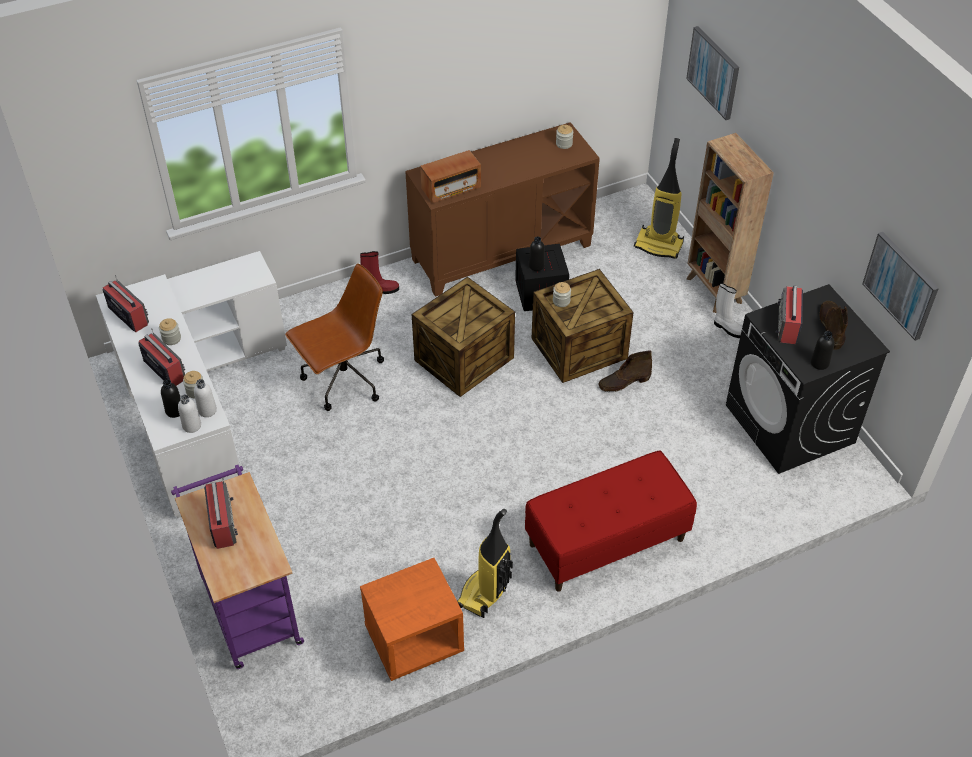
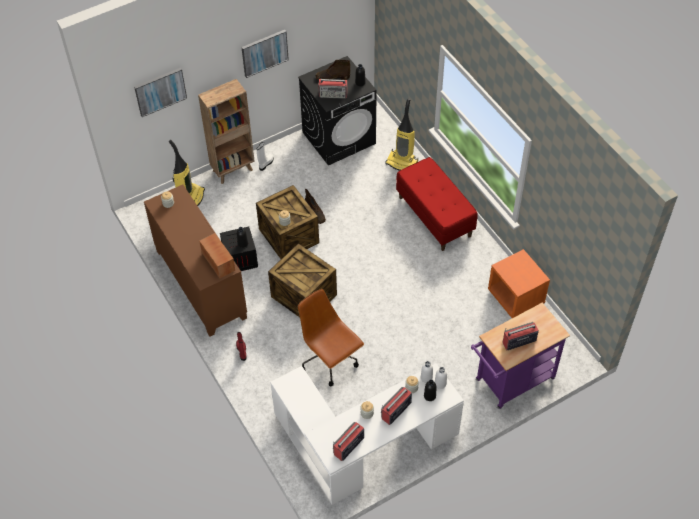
camera: 95 degrees left, 5 degrees up
(485, 593) = (479, 268): vacuum cleaner -> vacuum cleaner (402, 162)
(901, 285) = (337, 27): picture -> picture (264, 52)

